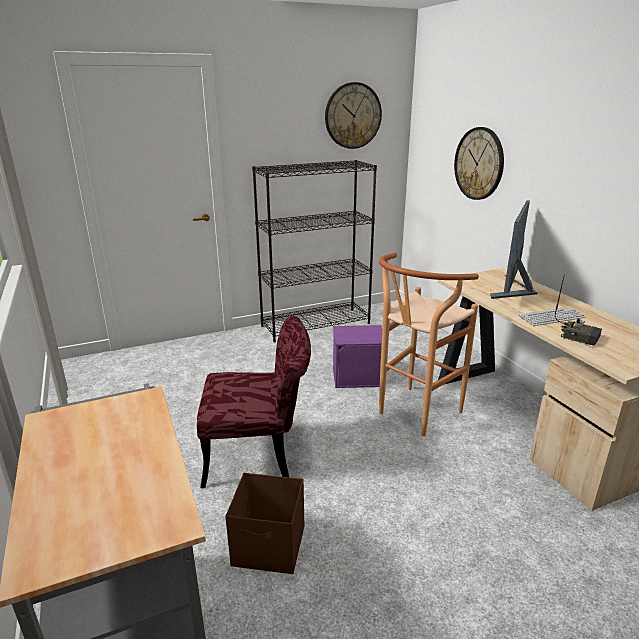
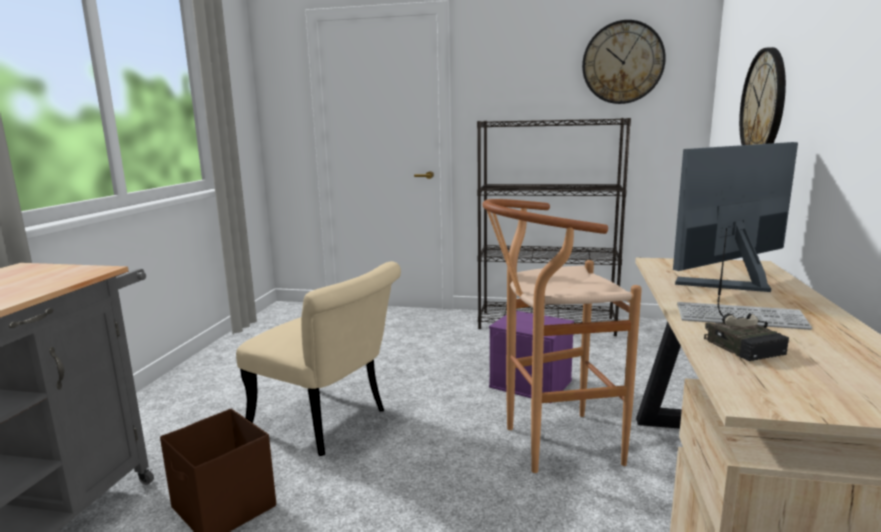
camera: 35 degrees right, 10 degrees down
(260, 455) = (329, 423): red chair -> beige chair

